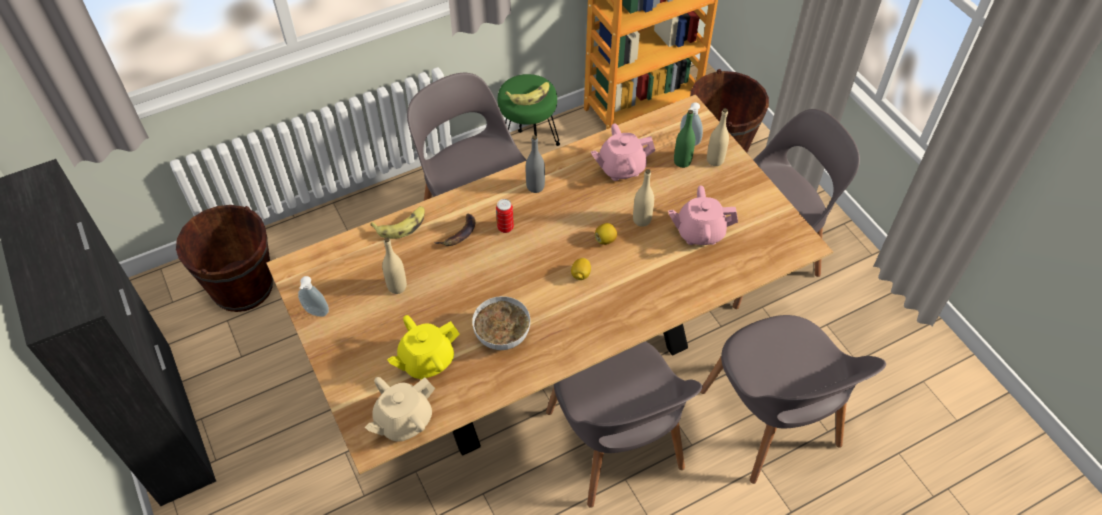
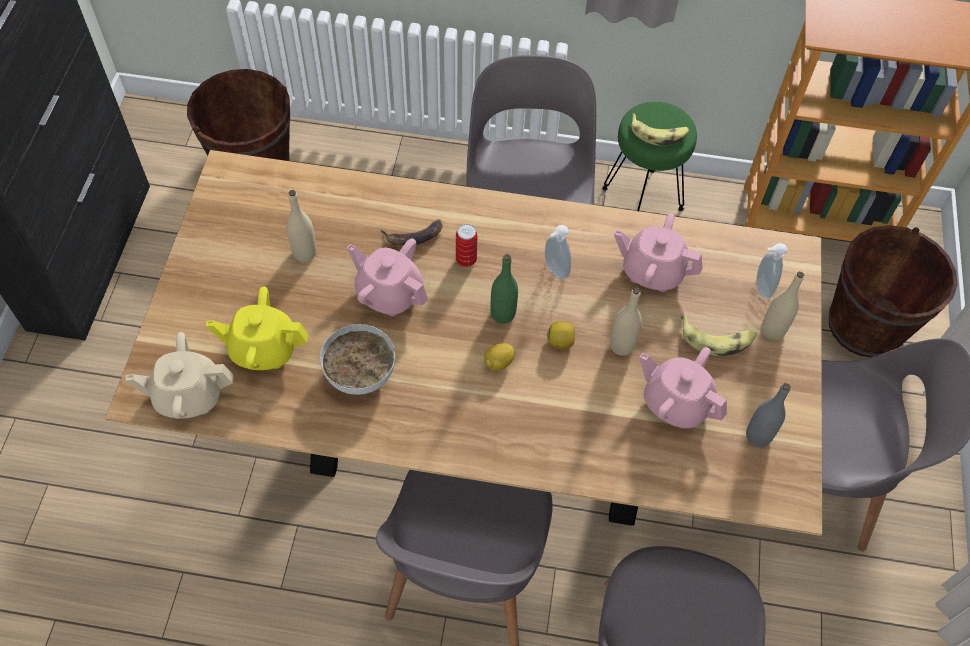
camera: 35 degrees right, 5 degrees up
(316, 313) = (208, 230): soap dispenser -> soap dispenser (554, 271)
(402, 225) = (366, 191): banana -> banana (717, 339)
(476, 277) = (389, 293): none -> pink teapot
(535, 187) = (538, 234): grey bottle -> grey bottle (758, 436)
(682, 161) = (731, 307): green bottle -> green bottle (503, 314)

